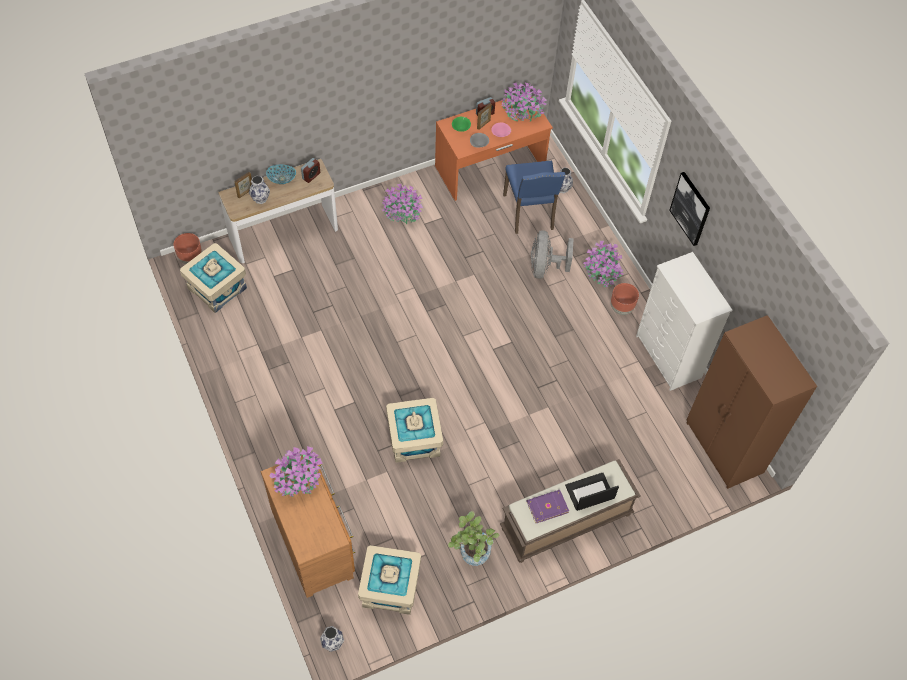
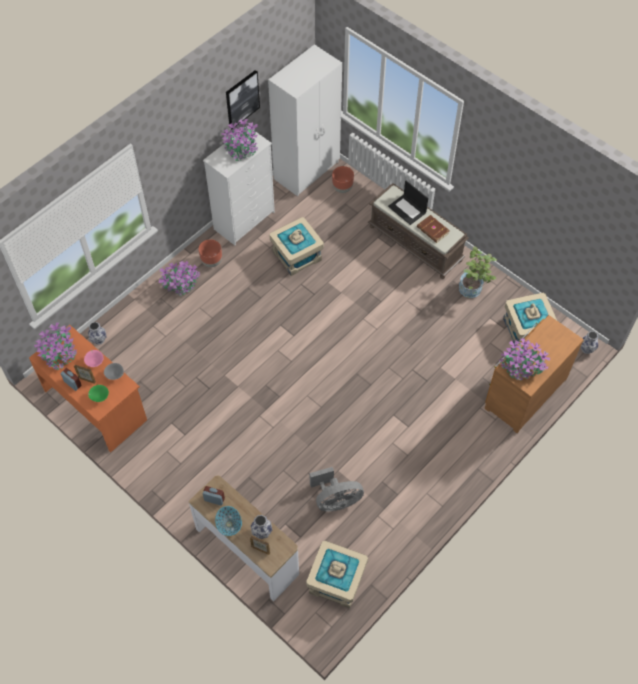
camera: 110 degrees left, 0 degrees up
(190, 258) = (315, 624): brown planter -> brown planter (342, 188)
(402, 213) = (179, 457): potted plant -> potted plant (241, 149)
(414, 439) = (403, 360): beige storage box -> beige storage box (297, 256)
(530, 213) = (137, 355): blue chair -> none
(545, 267) = (193, 326): grey fan -> grey fan (335, 500)
(547, 506) = (432, 230): purple book -> brown book
(690, 208) = (181, 149): picture -> picture (242, 99)
(724, 449) = (307, 170): brown wardrobe -> white wardrobe

